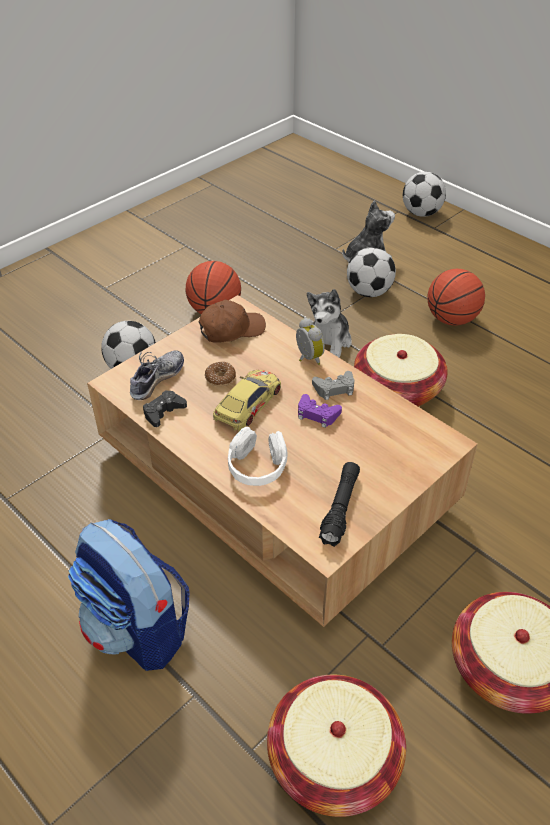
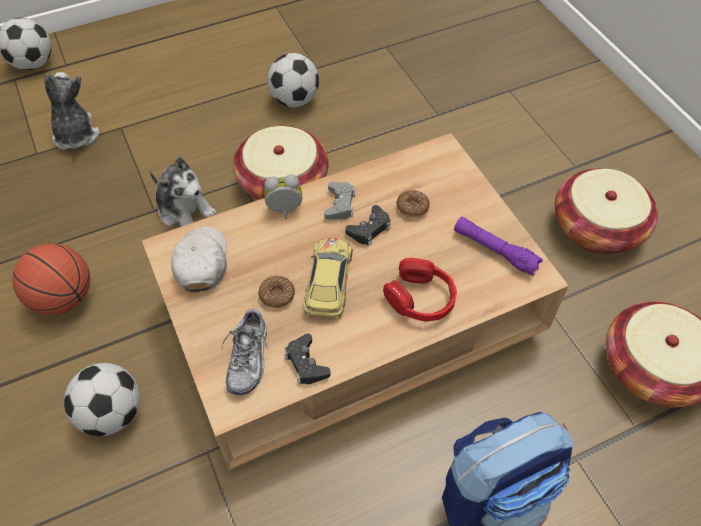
camera: 70 degrees left, 10 degrees up
(157, 379) = (249, 358): shoe -> shoe turned 135 degrees counterclockwise
(231, 329) = (201, 263): brown cap -> white cap
(248, 403) = (329, 281): toy car -> toy car turned 45 degrees clockwise
(257, 466) = (420, 298): white headphones -> red headphones
(317, 414) = (369, 229): purple game controller -> black game controller
(340, 508) = (494, 251): black flashlight -> purple flashlight
(359, 437) = (412, 207): none -> donut
(369, 292) = (129, 151): football -> football (294, 100)
(451, 319) = (211, 108): basketball -> none

